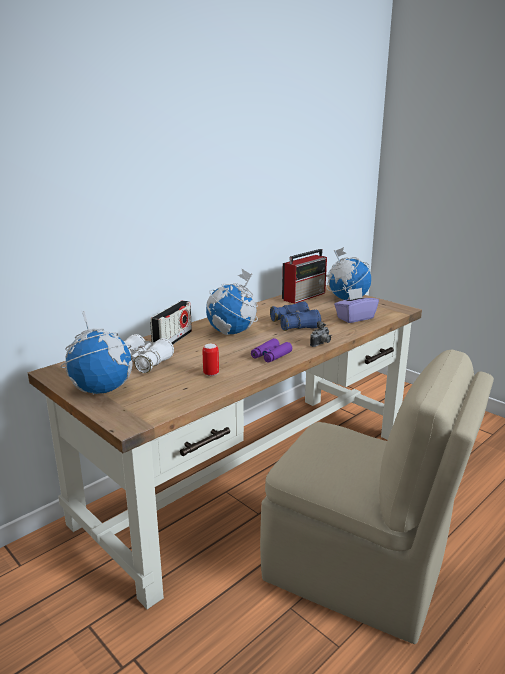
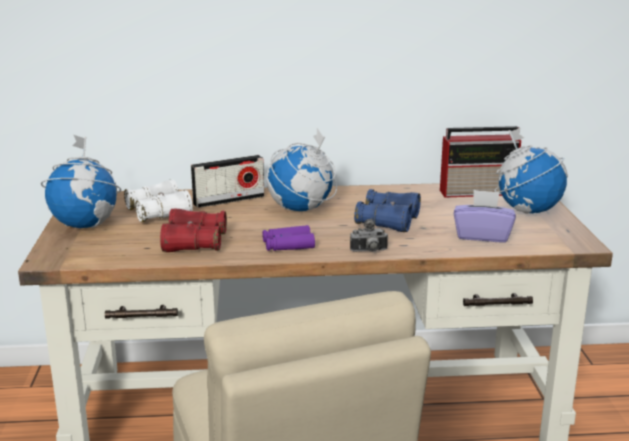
camera: 40 degrees right, 0 degrees up
(211, 374) = (194, 242): can -> red binoculars

